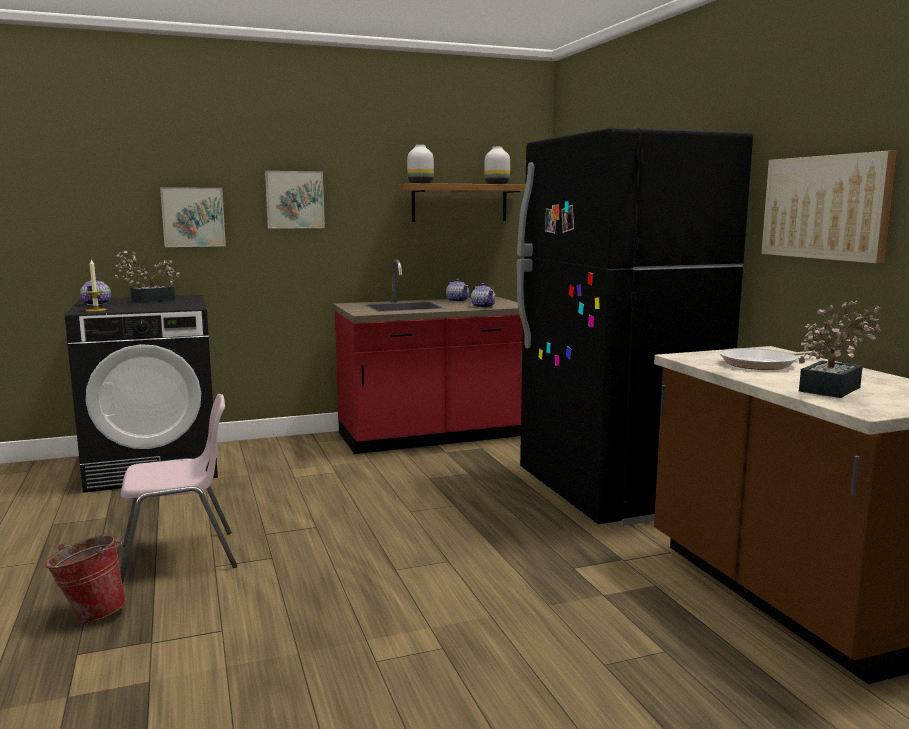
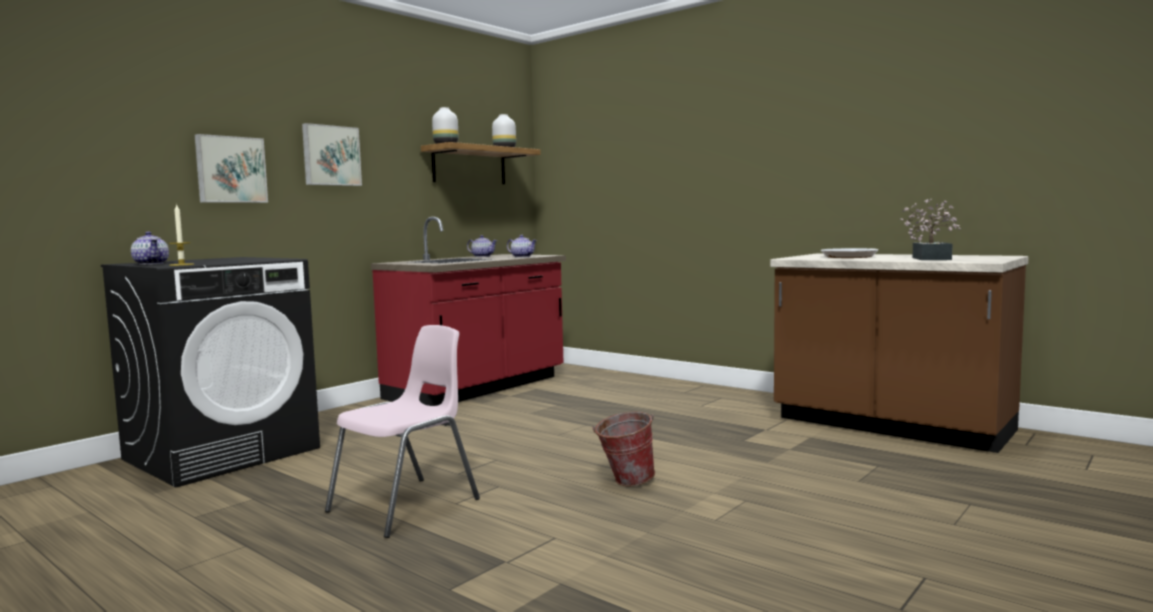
camera: 30 degrees left, 5 degrees down
(91, 613) = (399, 562): bucket -> bucket (625, 482)
(148, 300) = (203, 260): potted plant -> none
(615, 493) = (689, 397): black fridge -> none
(825, 207) = (854, 147): picture -> none

